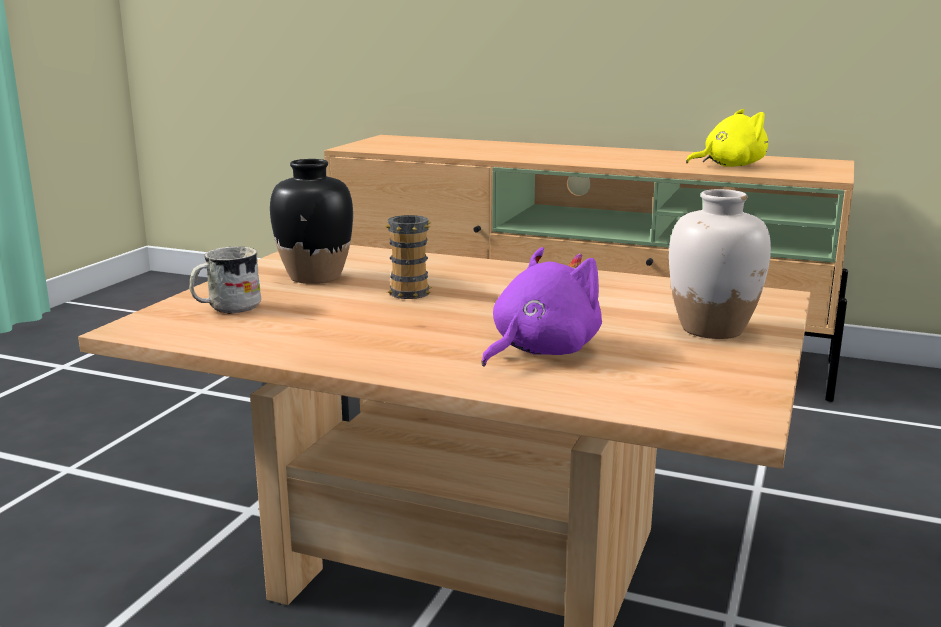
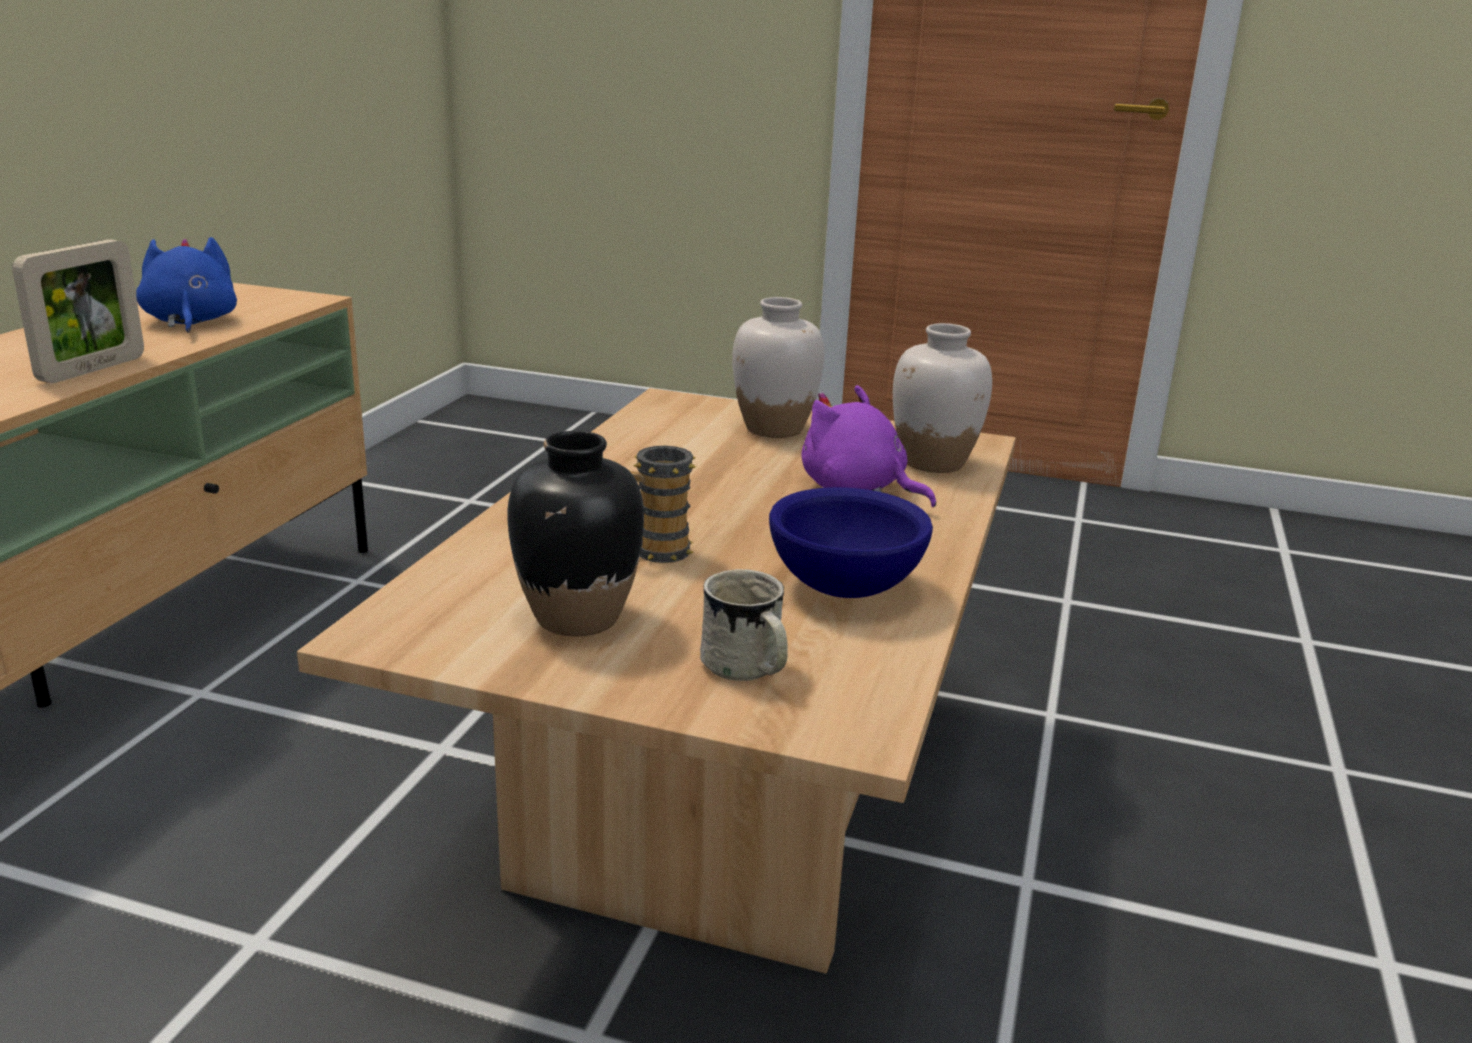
camera: 95 degrees left, 5 degrees up
(333, 334) = (842, 588): none -> blue bowl
(610, 163) = (92, 369): none -> picture frame
(642, 389) = (934, 463): none -> white vase
(729, 166) = (190, 322): yellow plush toy -> blue plush toy

